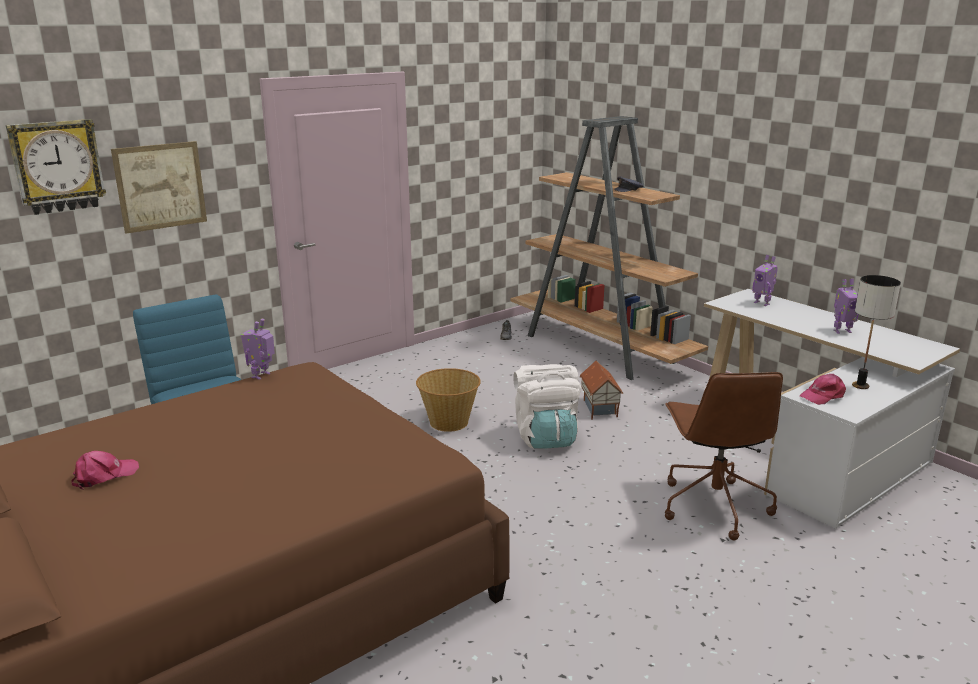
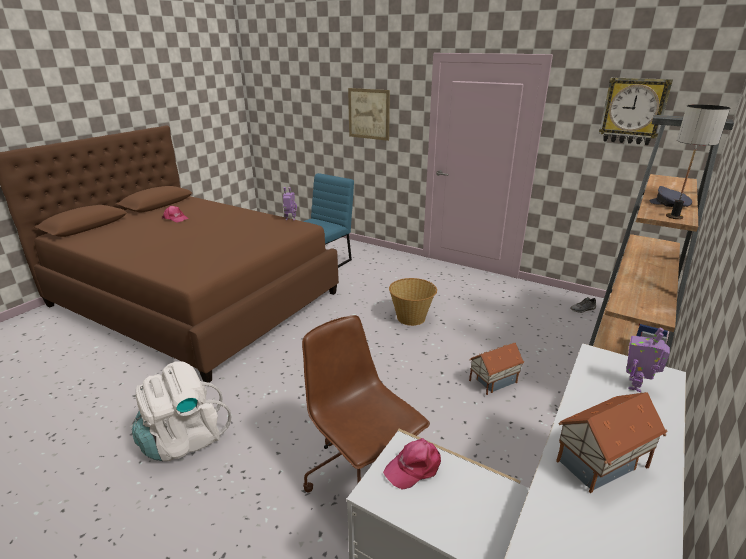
camera: 70 degrees right, 5 degrees up
(57, 166) = (326, 93): wall clock -> wall clock (633, 111)
(546, 437) = (419, 362): white backpack -> white backpack (184, 440)
(712, 504) = (361, 478): brown office chair -> brown office chair turned 75 degrees clockwise
(823, 396) = (414, 467): pink cap -> pink cap turned 75 degrees counterclockwise
(841, 331) = (602, 465): toy robot -> toy house
(861, 386) = (471, 508): table lamp -> table lamp (674, 217)

